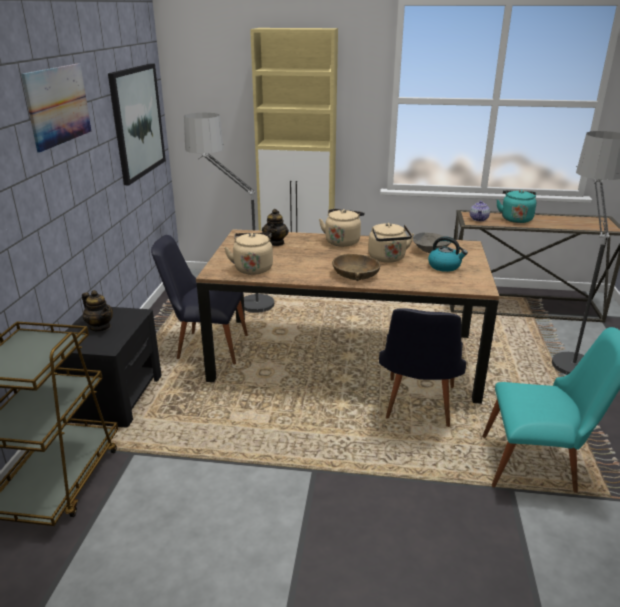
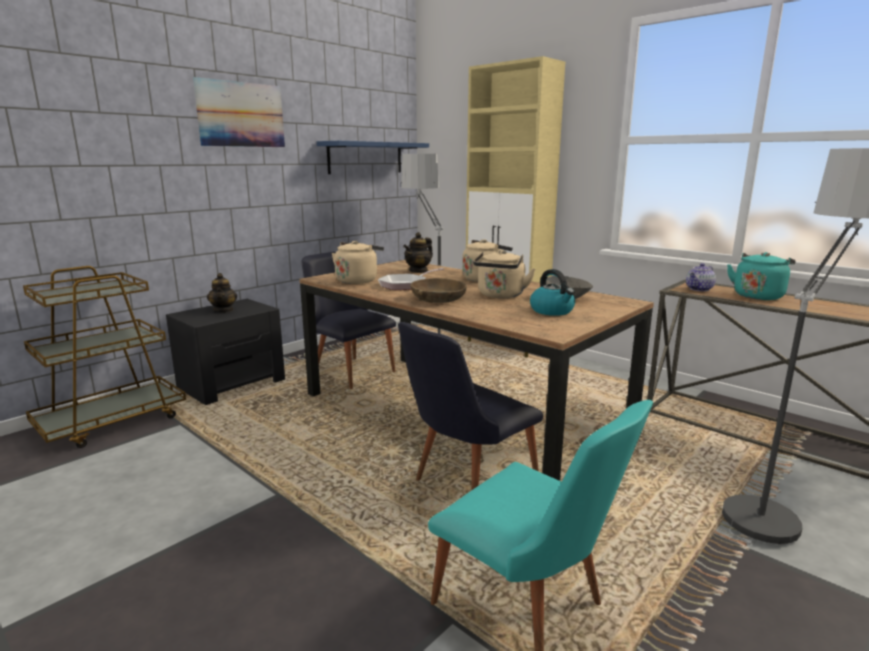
camera: 35 degrees right, 10 degrees down
(137, 122) = (365, 158): picture -> blue shelf
(301, 264) = (406, 285): none -> frying pan

